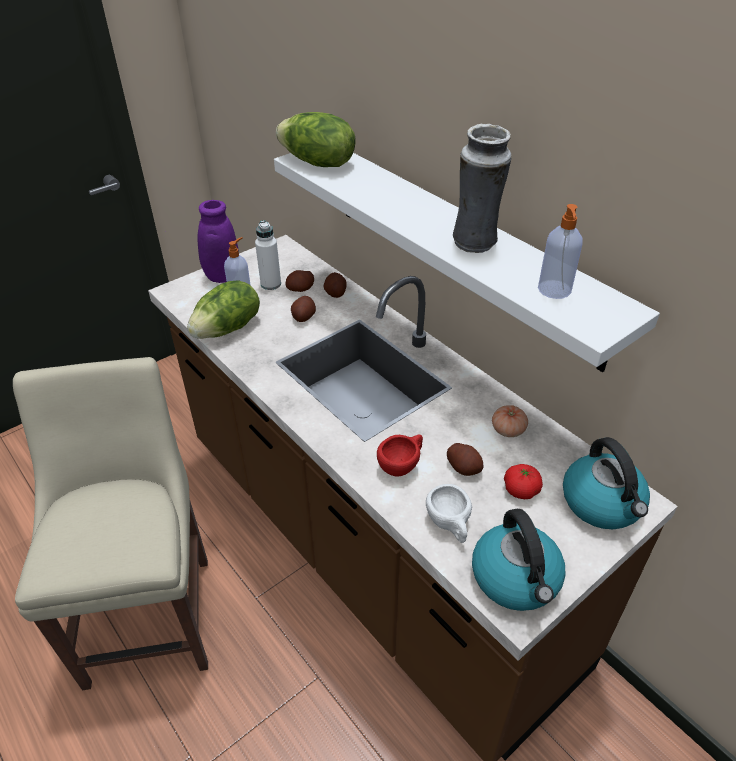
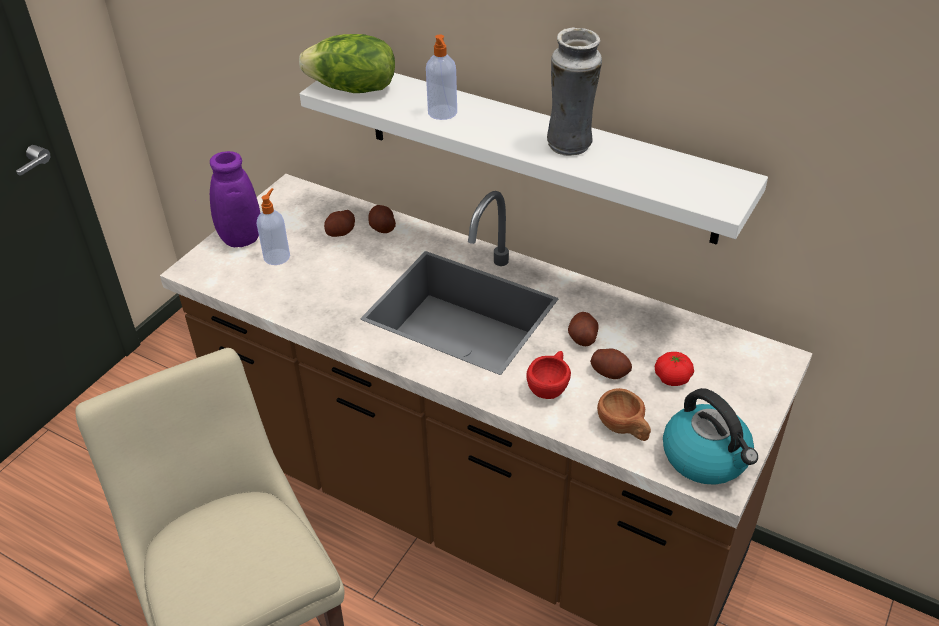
camera: 20 degrees left, 0 degrees up
(228, 329) = (285, 296): lettuce -> none
(271, 284) = (303, 235): white bottle -> none
(303, 317) = (362, 262): potato -> potato (582, 338)
(450, 524) = (624, 428): white cup -> brown cup
(508, 430) = (633, 325): tomato -> none
(554, 290) = (668, 176): soap dispenser -> soap dispenser (442, 113)
(602, 503) = (749, 369): kettle -> none

